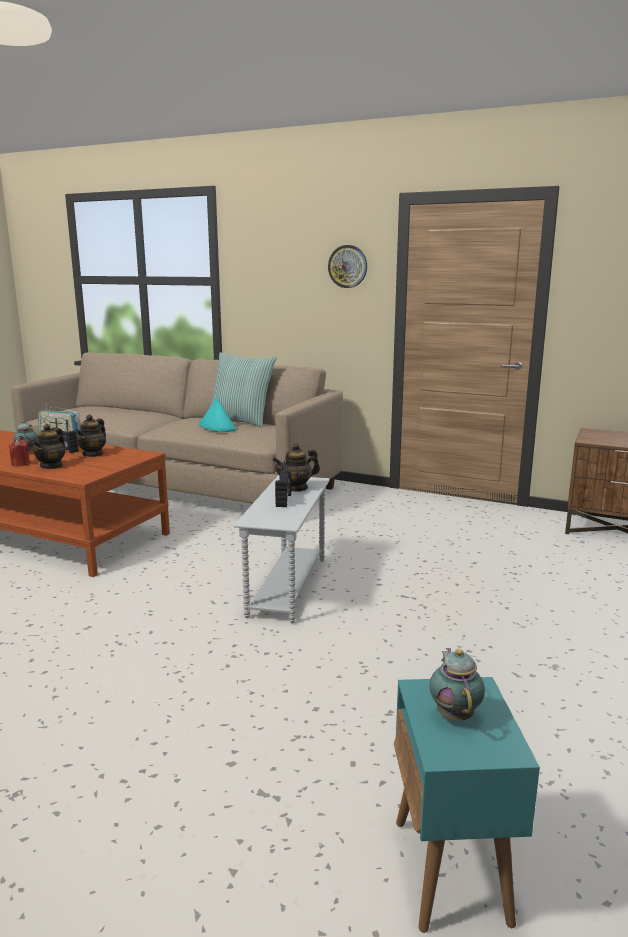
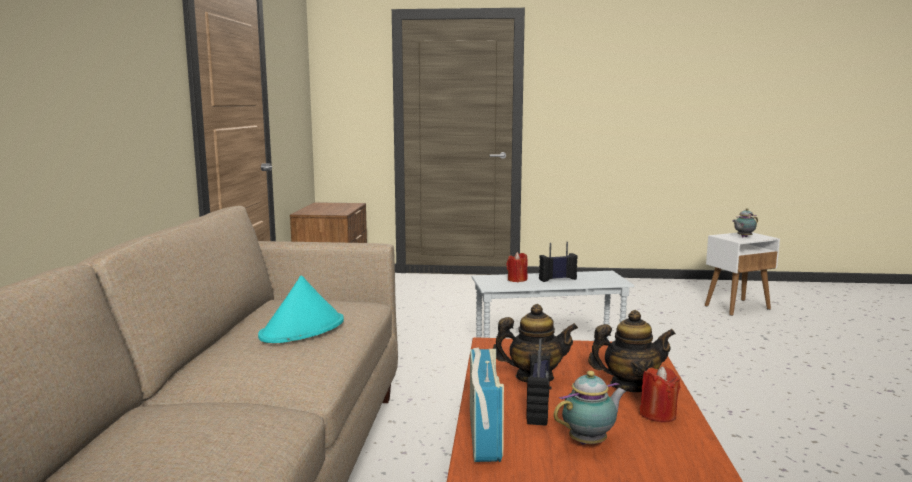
camera: 110 degrees left, 5 degrees down
(241, 420) = (238, 327): pillow -> none
(296, 488) = (517, 280): teapot -> red candle
(348, 266) = (151, 51): wall clock -> none
(451, 872) = (737, 307): turquoise side table -> white side table

